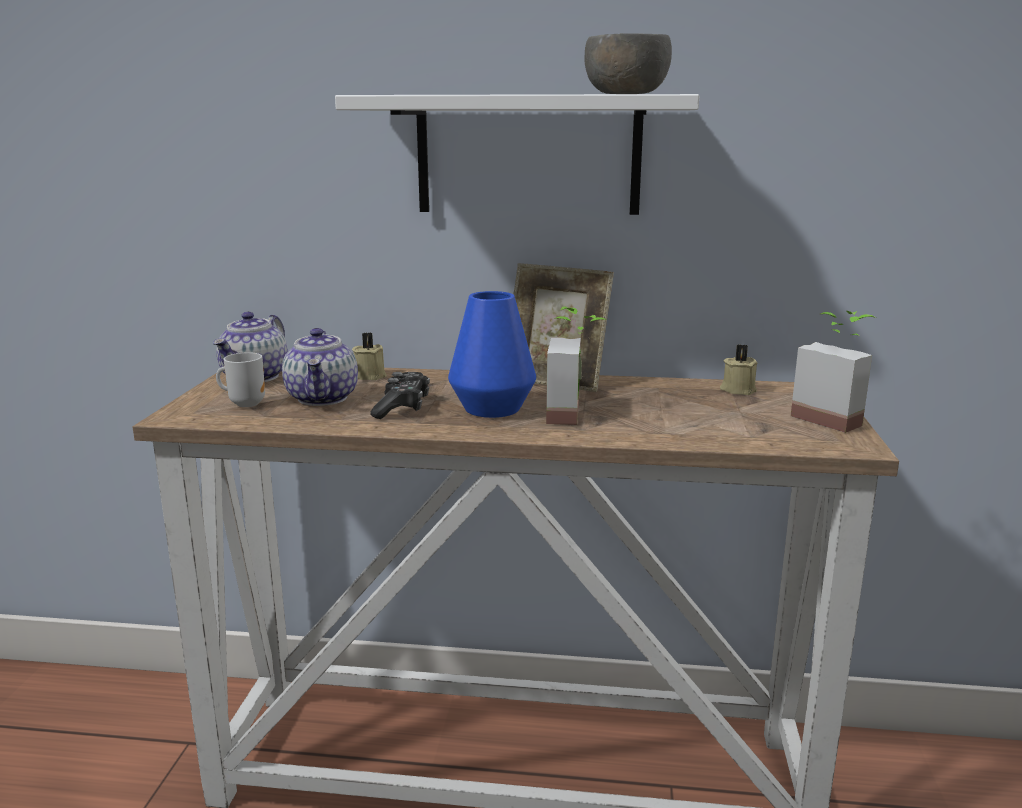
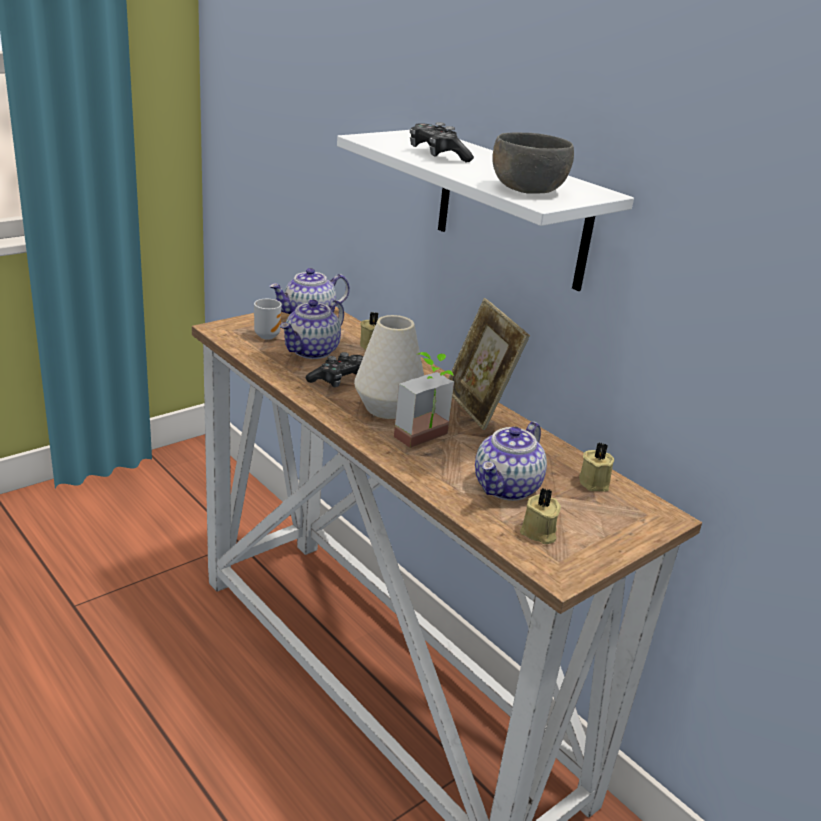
camera: 40 degrees right, 10 degrees up
(473, 94) = (437, 155): none -> game controller
(492, 408) = (387, 408): blue vase -> white vase
(702, 417) = (507, 488): none -> teapot
(787, 431) = (538, 533): none -> beige candle
(833, 418) = (605, 544): potted plant -> none

